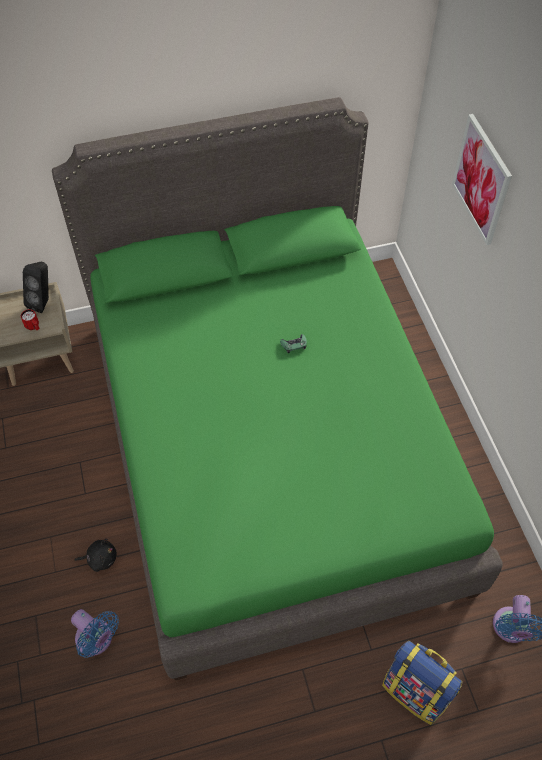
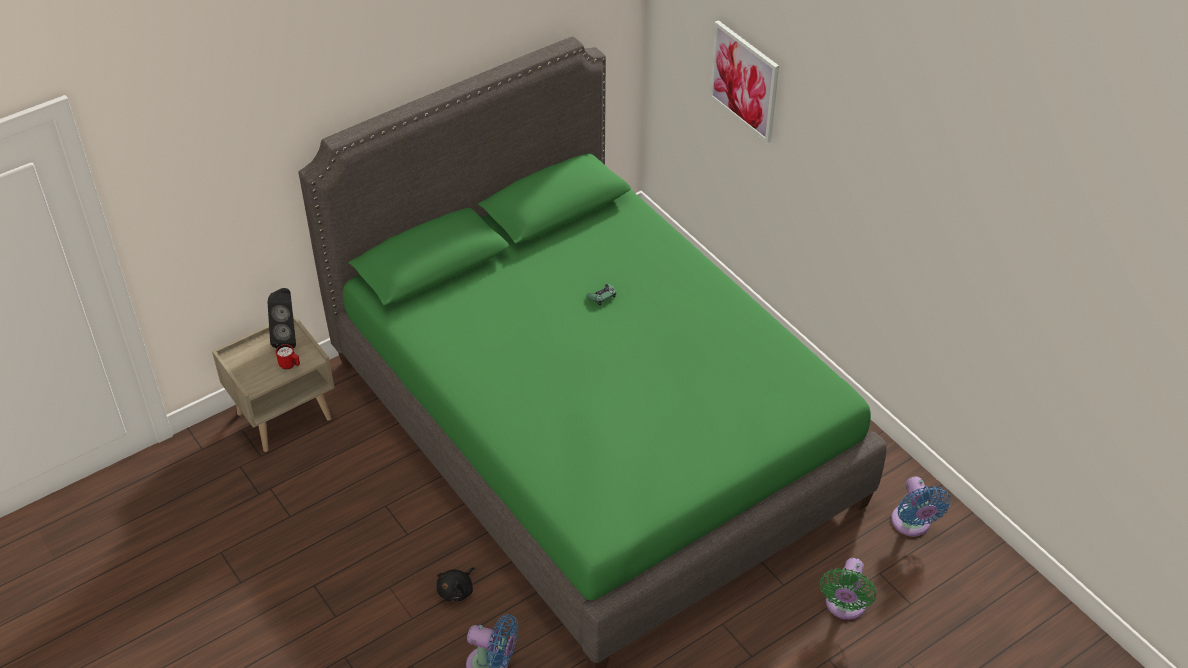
camera: 20 degrees left, 10 degrees down
(100, 558) = (457, 590): black plush toy -> black plush toy turned 150 degrees clockwise
(417, 691) = (844, 606): backpack -> green fan

